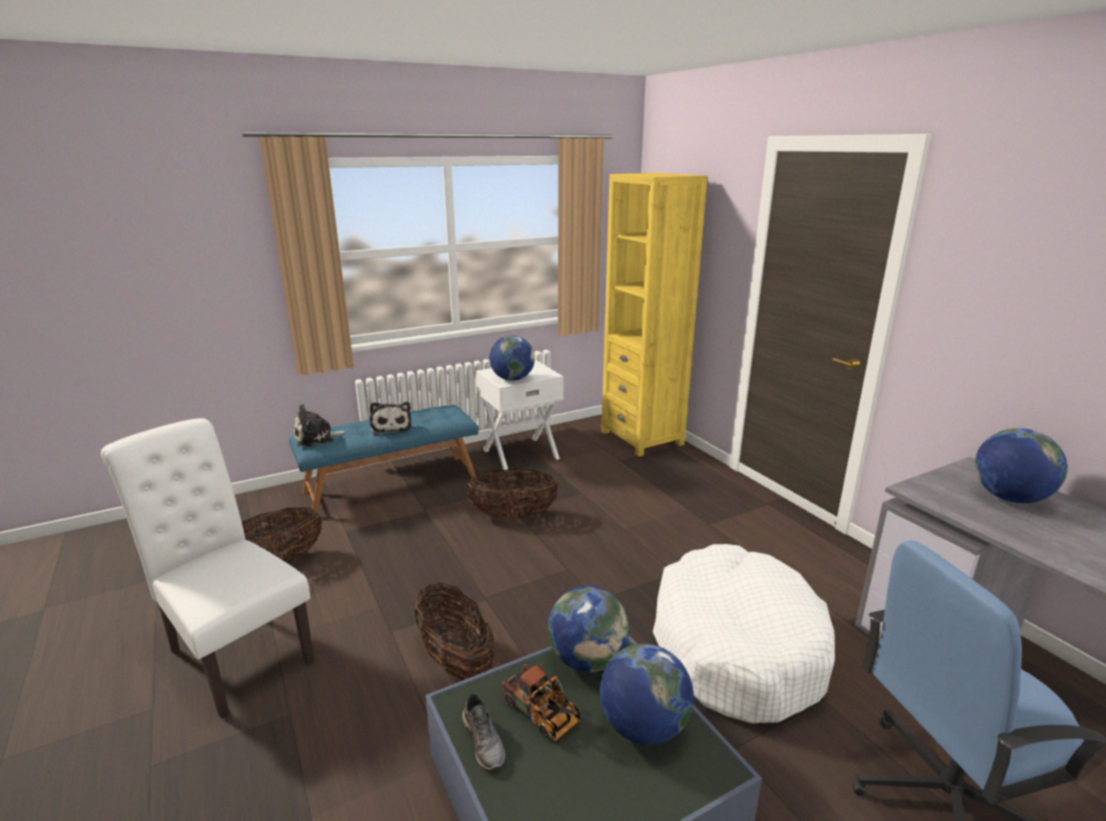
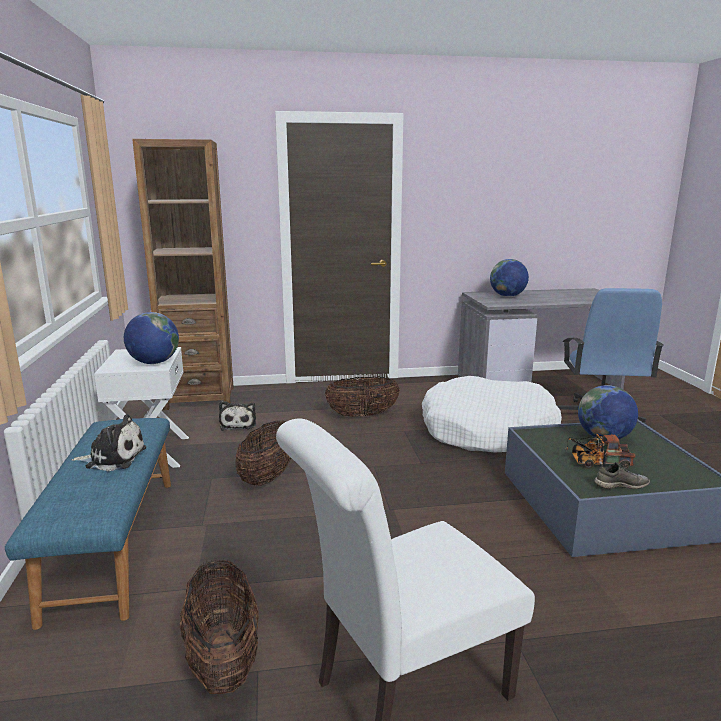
camera: 70 degrees left, 5 degrees down
(317, 438) = (71, 511): plush toy -> plush toy (238, 424)
(455, 660) = (467, 534): basket -> basket (362, 415)
(544, 716) = (597, 463): toy truck -> toy truck turned 150 degrees counterclockwise
(587, 659) = (544, 442): globe -> none
(642, 438) = (199, 398): yellow bookcase -> brown bookcase

